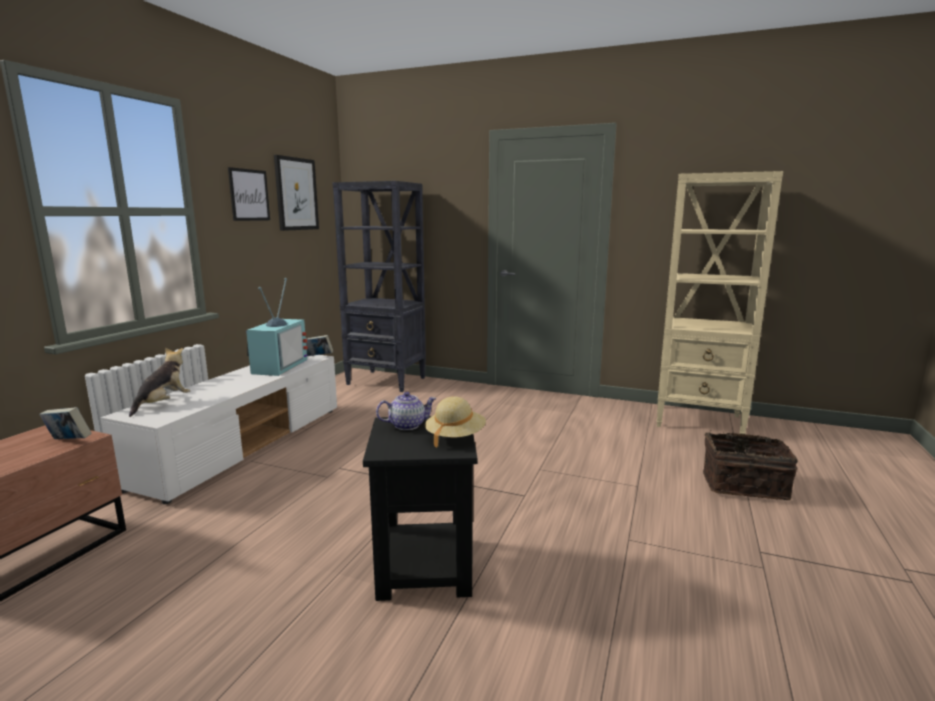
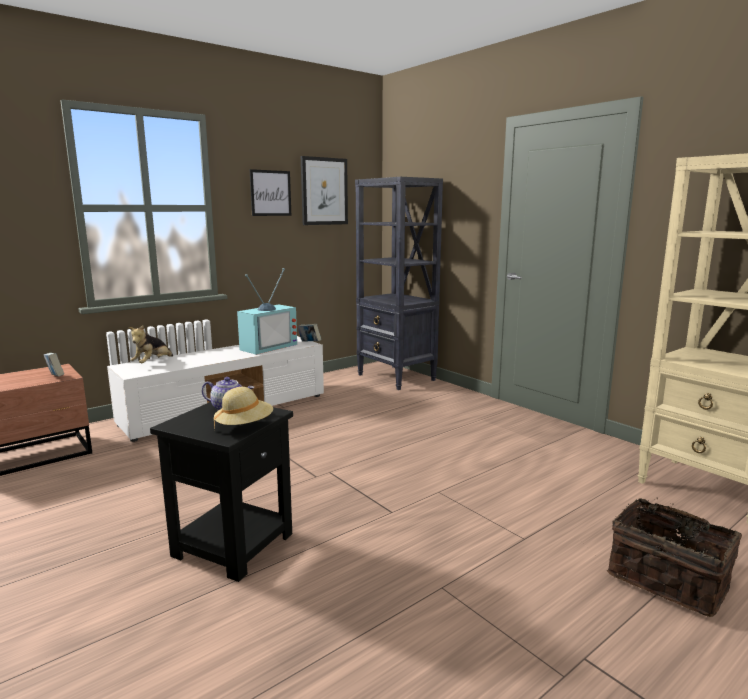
camera: 30 degrees right, 0 degrees up
(163, 404) = (152, 363): plush toy -> plush toy turned 150 degrees clockwise

